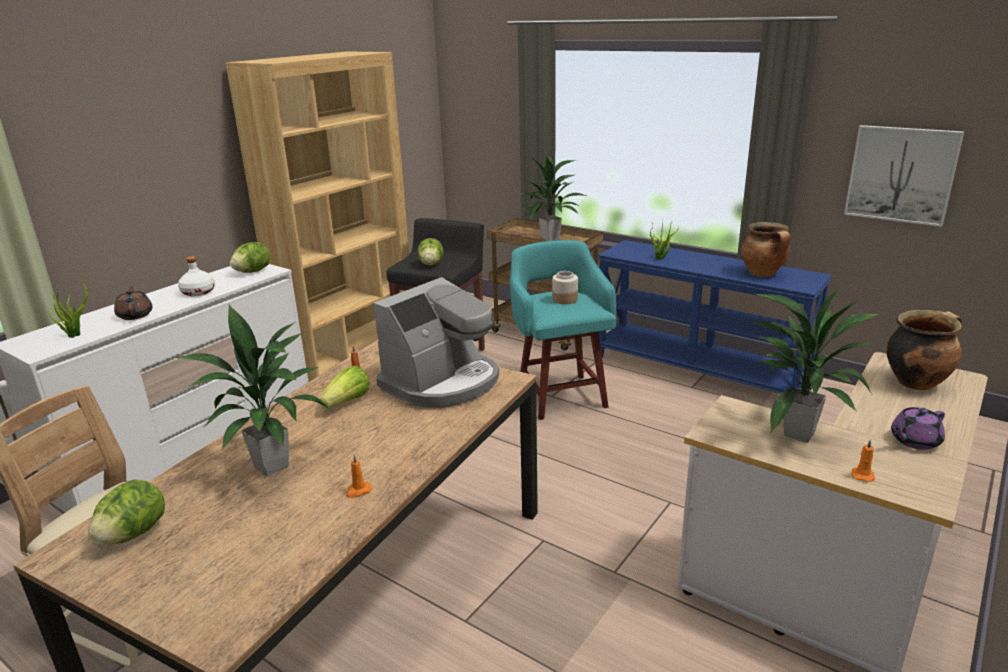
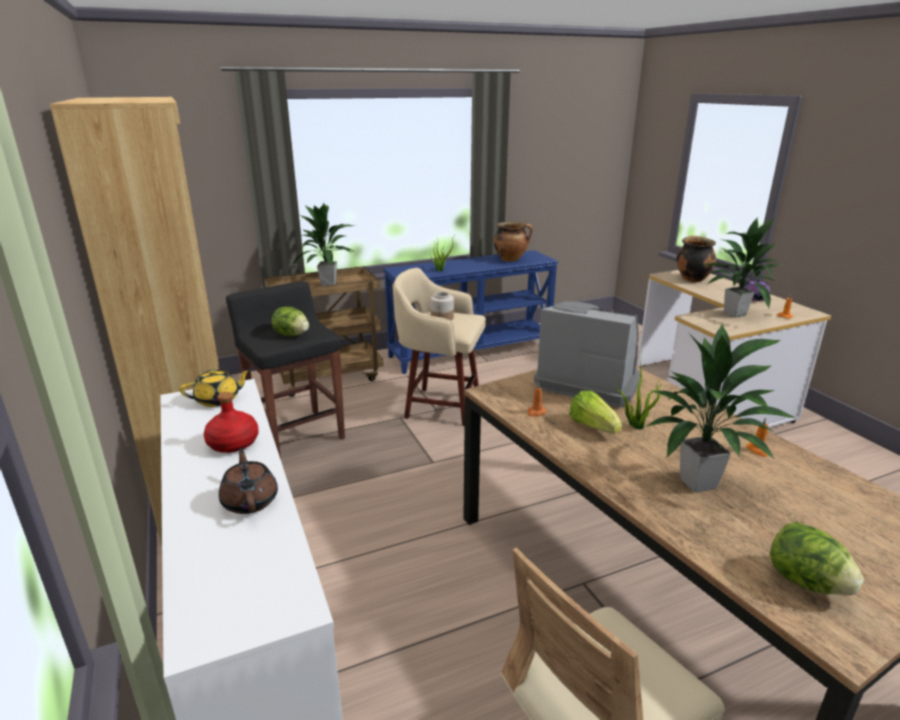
camera: 60 degrees left, 0 degrees up
(76, 334) = (258, 563): potted plant -> potted plant (635, 425)
(135, 315) = (250, 500): brown teapot -> brown teapot turned 60 degrees clockwise
(199, 292) = (234, 443): white bottle -> red bottle
(252, 272) = (218, 400): lettuce -> yellow teapot
(442, 382) = (587, 382): coffee machine -> coffee machine turned 45 degrees counterclockwise
(560, 395) = (440, 406): turquoise stool -> beige stool
(901, 174) = (552, 175): picture -> none

